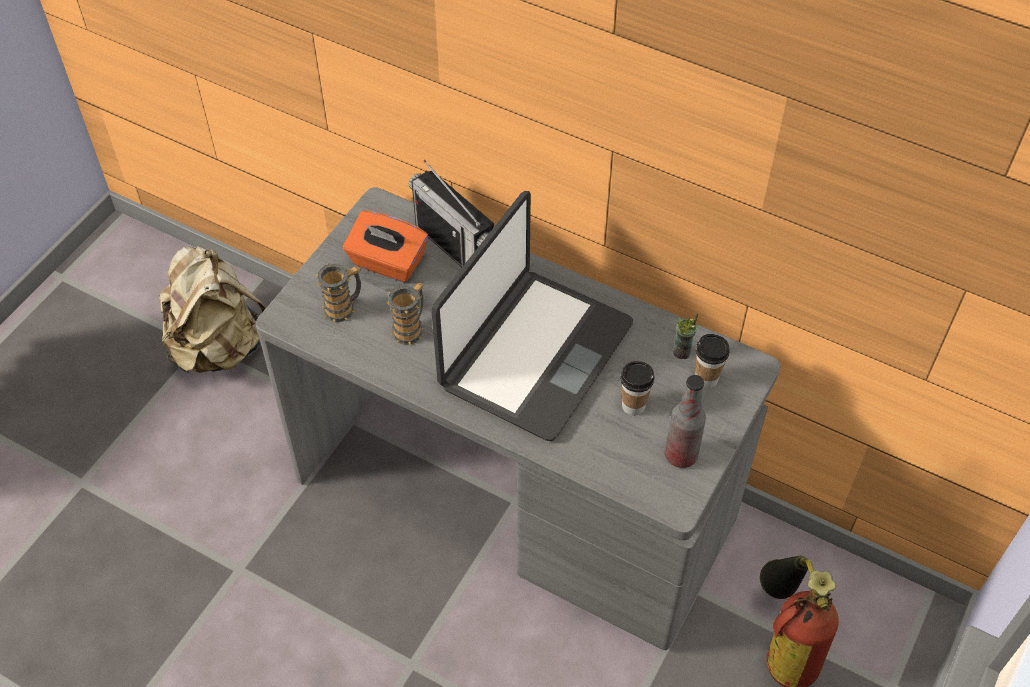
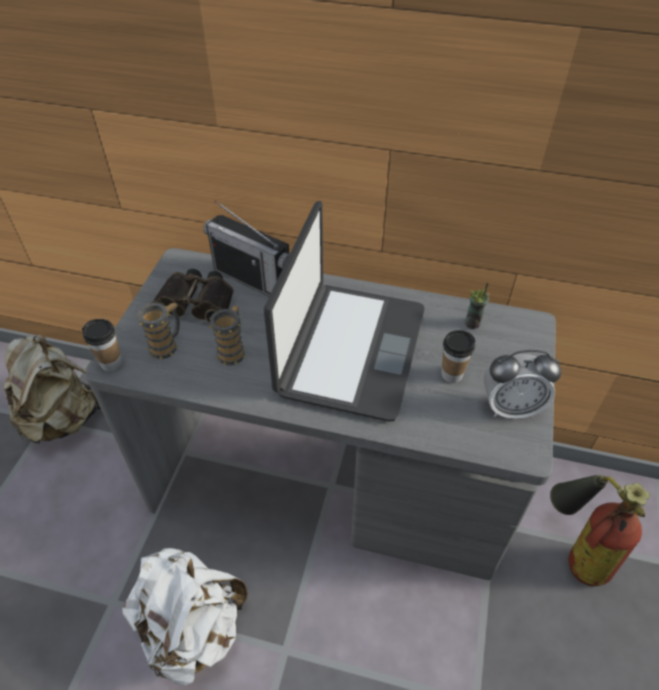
camera: 15 degrees left, 5 degrees down
(318, 617) = (193, 628): none -> white backpack
(387, 262) = (197, 302): orange tissue box -> binoculars
(680, 455) = (510, 407): bottle -> alarm clock
(706, 379) = (502, 340): cup -> cup (111, 363)

